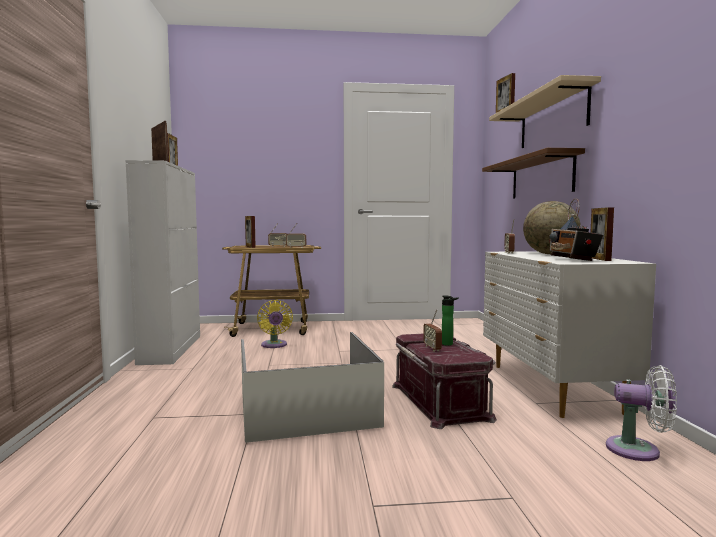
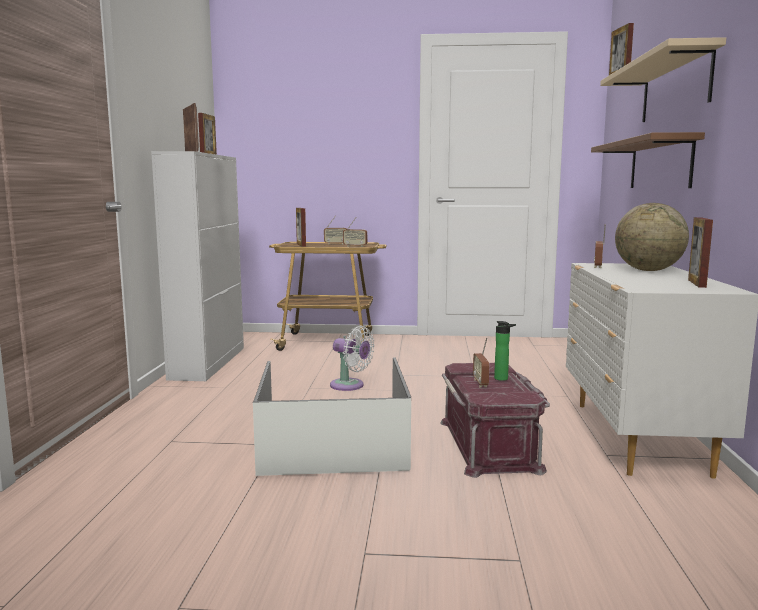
camera: 10 degrees right, 5 degrees up
(274, 345) = (323, 364): yellow fan -> none
(572, 259) = (660, 283): radio -> none
(639, 450) = (703, 522): white fan -> white fan (350, 386)

